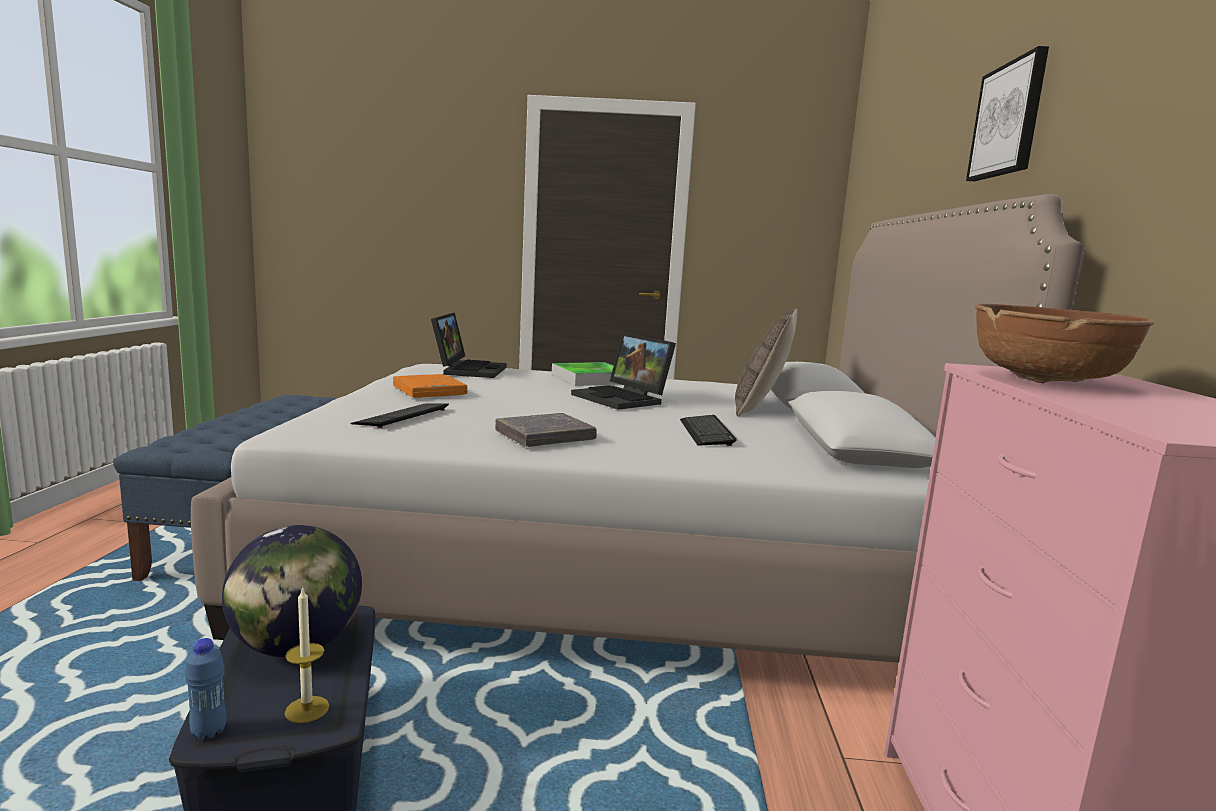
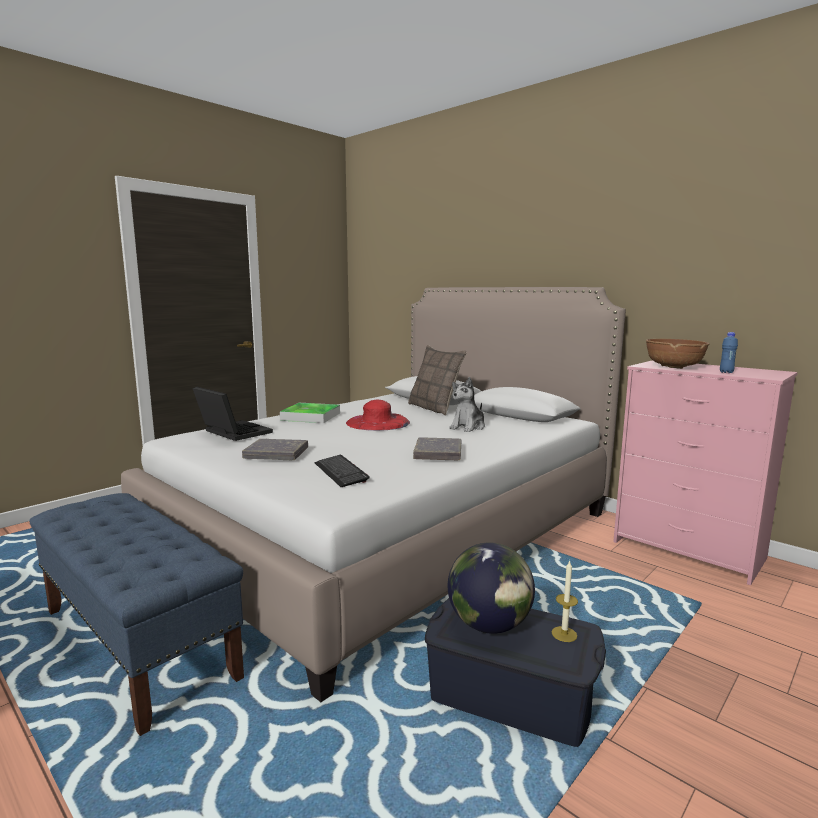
camera: 50 degrees left, 0 degrees up
(209, 731) = (567, 668): blue bottle -> blue bottle (726, 372)
(429, 391) = (276, 454): orange book -> grey book
(624, 399) = (378, 422): laptop -> red hat
(706, 432) = (468, 427): keyboard -> plush toy
(1008, 120) = (538, 245): picture -> none

